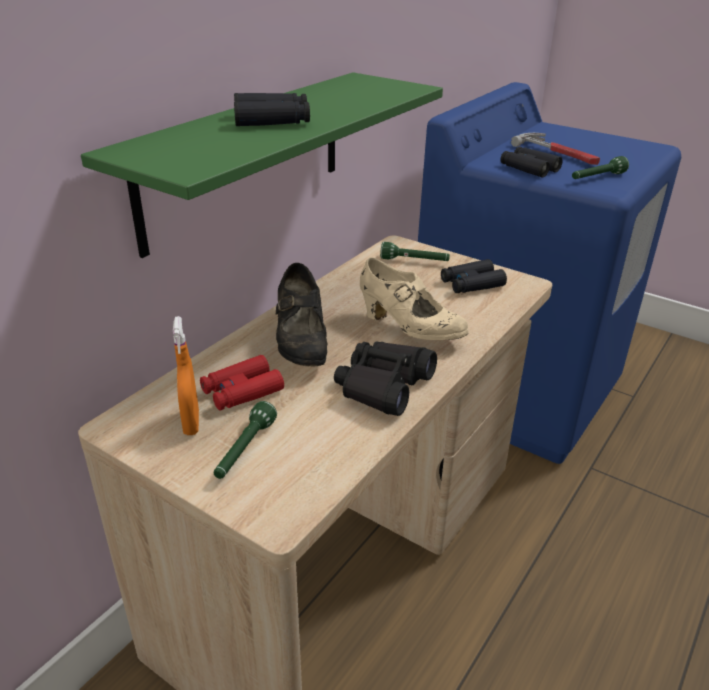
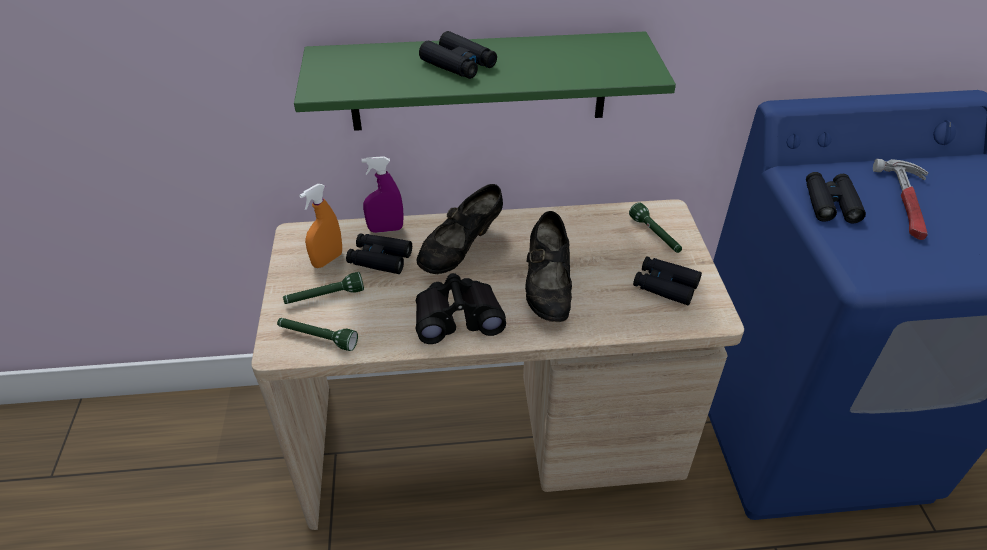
camera: 50 degrees right, 10 degrees up
(205, 368) = (386, 229): none -> purple spray bottle
(242, 391) = (380, 259): red binoculars -> black binoculars
(409, 329) = (547, 290): beige shoe -> black shoe
(597, 178) = (884, 254): green flashlight -> green flashlight (317, 338)

